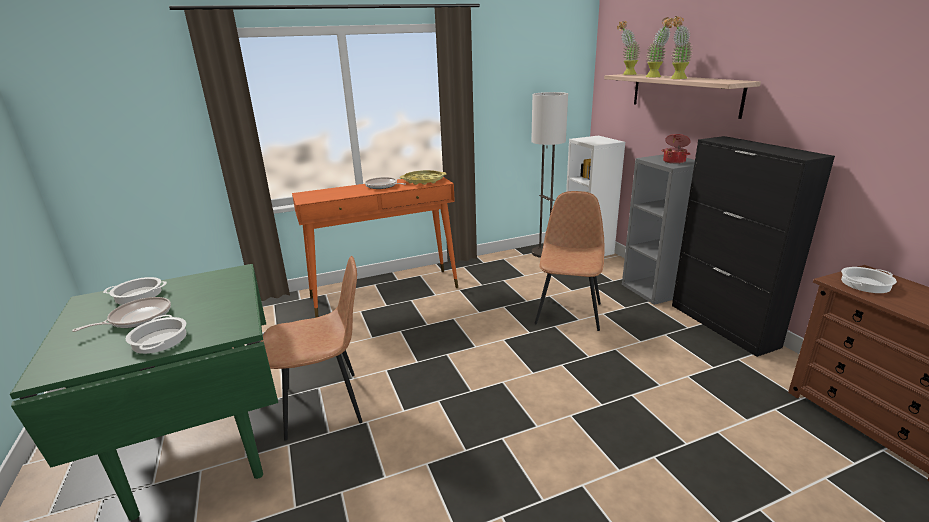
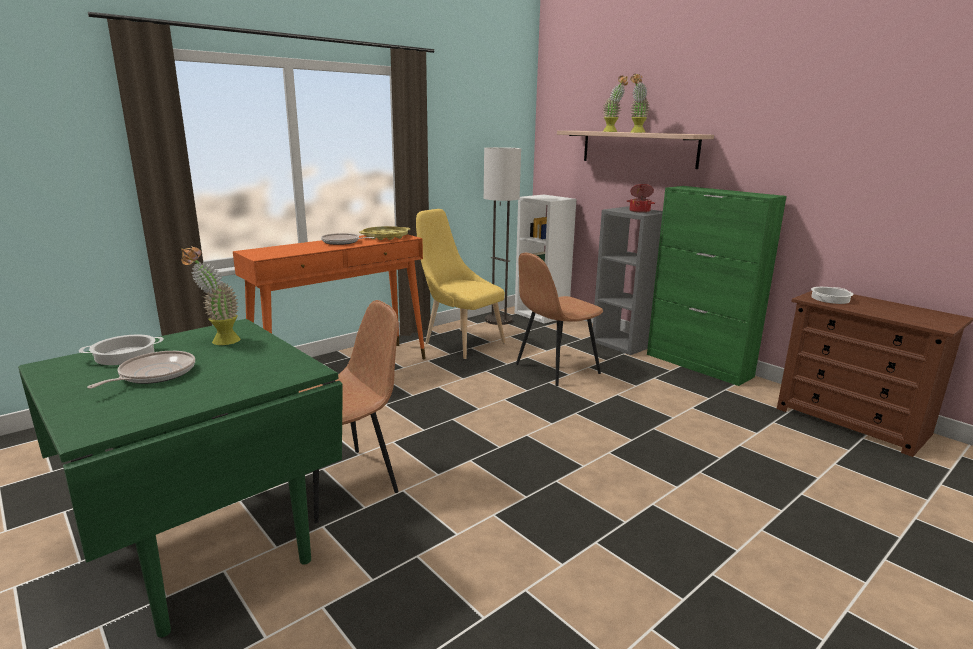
camera: 20 degrees left, 5 degrees down
(159, 340) = (212, 388): cooking pot -> none
(497, 273) = (460, 342): none -> yellow chair
(568, 312) = (555, 369): brown chair -> brown chair turned 120 degrees counterclockwise
(625, 74) = (576, 130): potted plant -> potted plant (218, 341)
(723, 325) = (698, 365): black cabinet -> green cabinet

